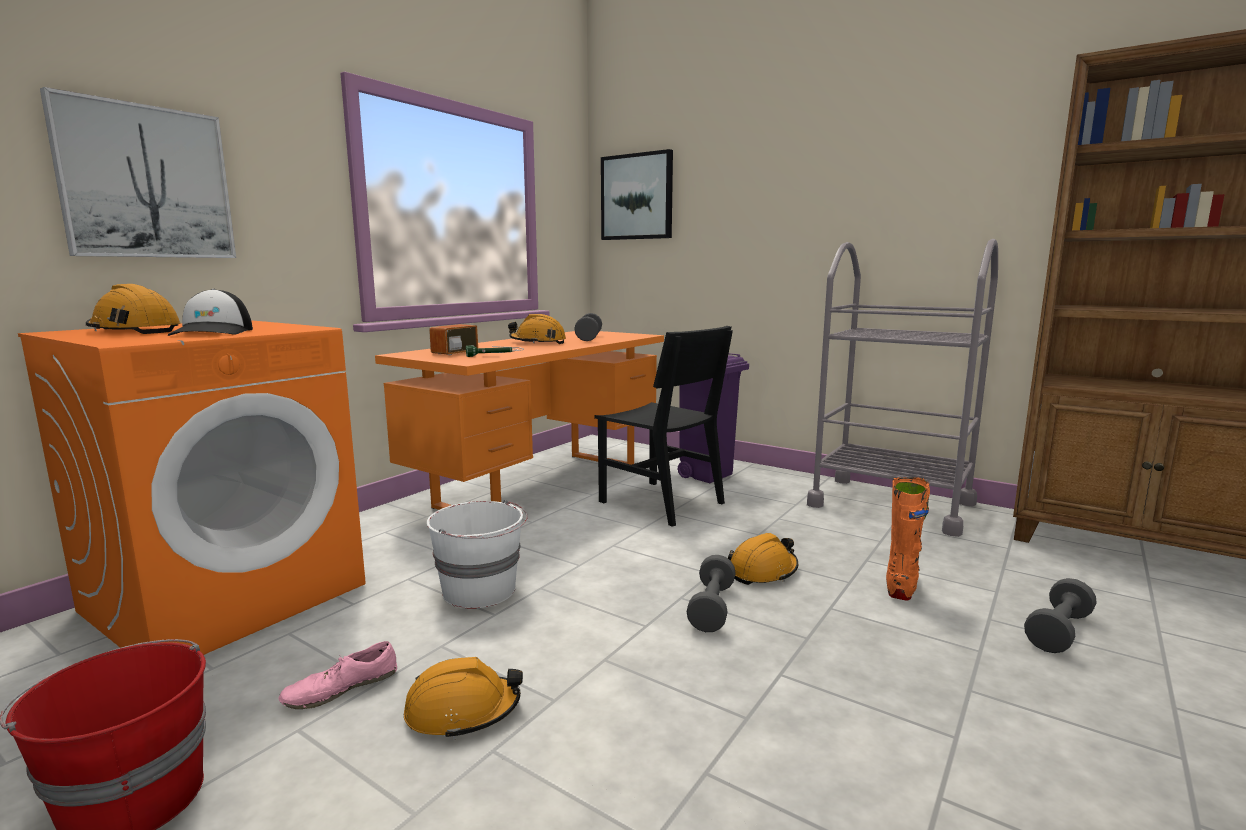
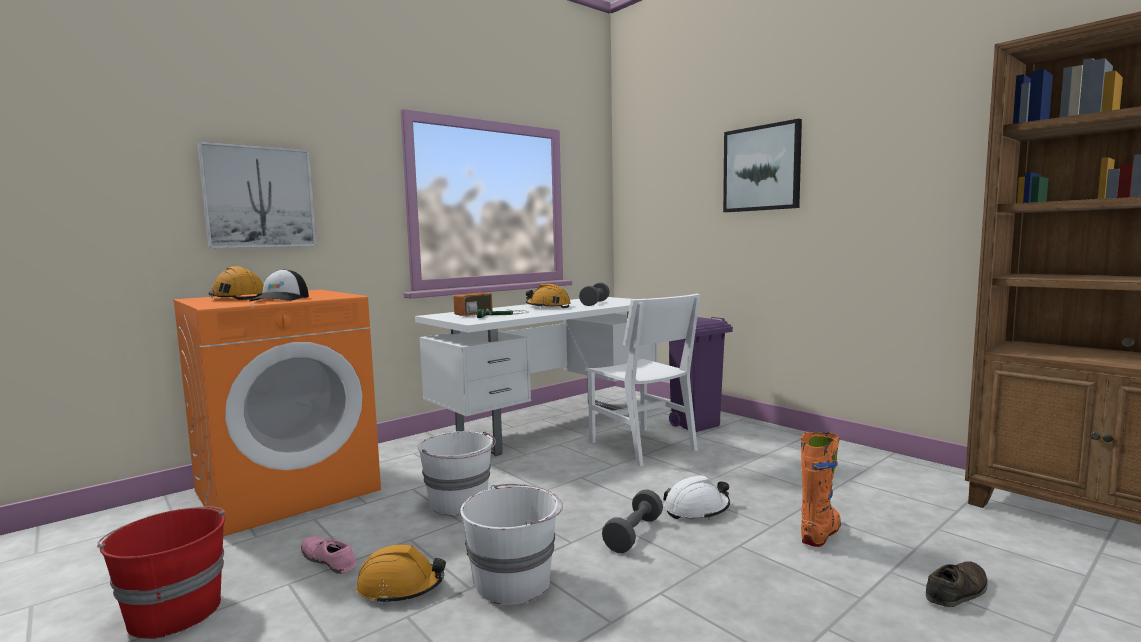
camera: 15 degrees right, 5 degrees down
(341, 688) = (329, 560): pink shoe -> pink shoe turned 60 degrees clockwise
(541, 485) = (550, 425): orange desk -> white desk
(605, 684) = (514, 581): none -> white bucket
(637, 197) = (648, 184): picture -> picture (762, 168)
(661, 502) = (641, 446): black chair -> white chair
(763, 571) = (696, 509): orange hard hat -> white hard hat
(891, 504) = (858, 462): grey cart -> none
(1058, 631) = (956, 591): grey dumbbell -> brown shoe

